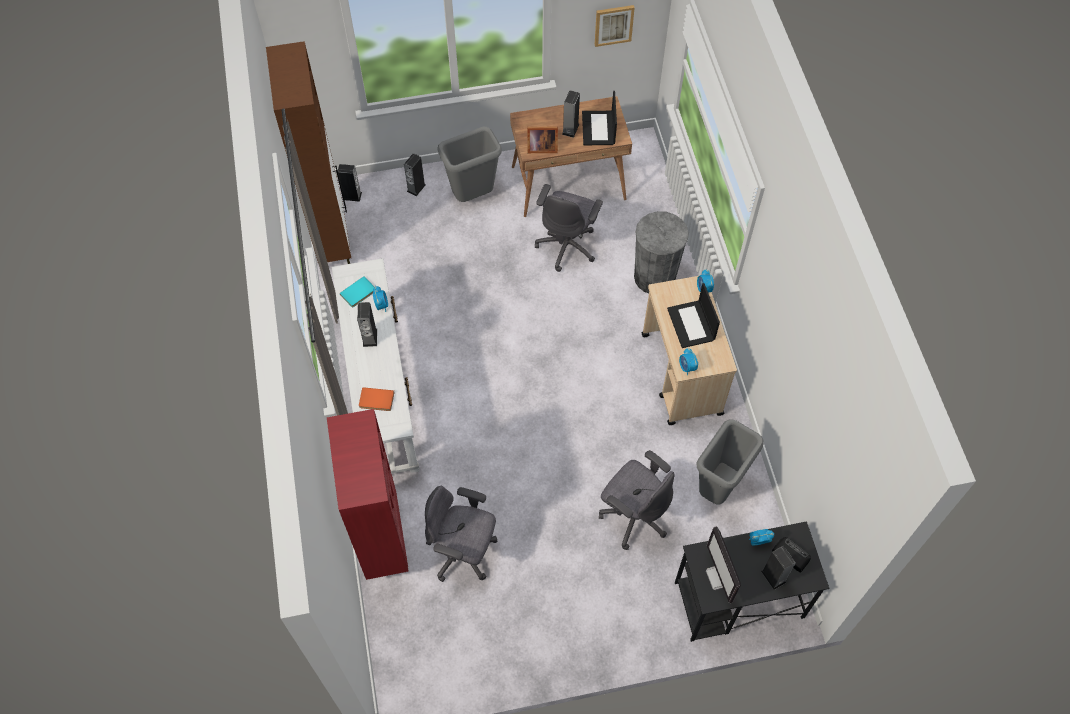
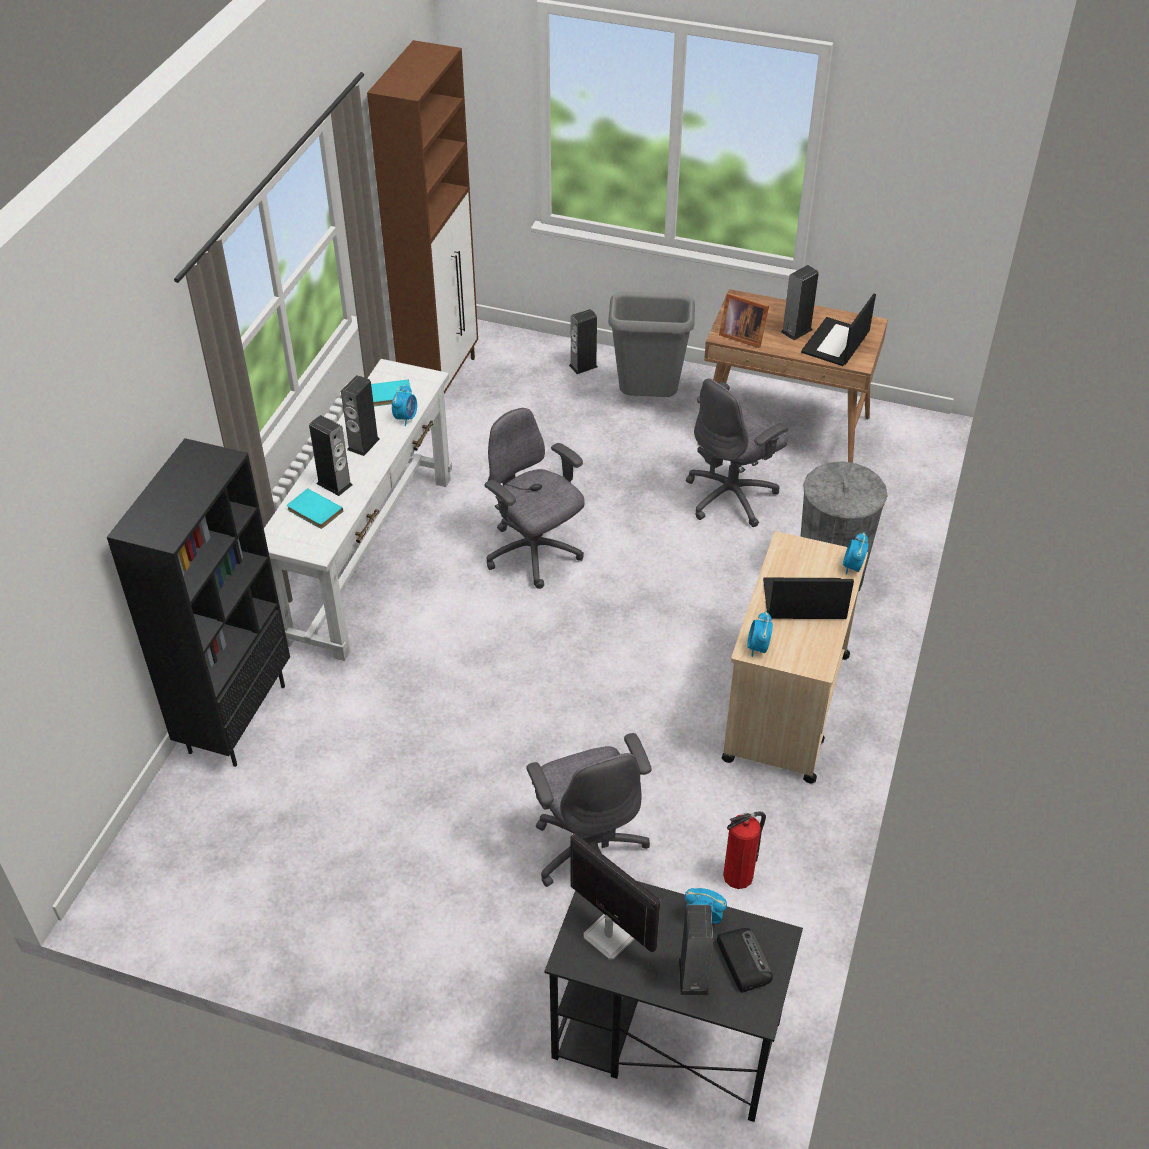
camera: 30 degrees right, 15 degrees down
(352, 196) = (500, 346): speaker -> speaker (334, 484)
(376, 401) = (313, 511): orange book -> turquoise book
(382, 541) = (236, 717): red bookcase -> black bookcase
(463, 552) = (324, 779): grey office chair -> grey office chair (534, 554)
(613, 25) = (908, 203): picture -> none
(691, 324) = (803, 601): laptop -> laptop turned 75 degrees clockwise
(718, 489) = (739, 875): grey trash can -> fire extinguisher
(720, 577) = (609, 935): monitor -> monitor turned 120 degrees clockwise

